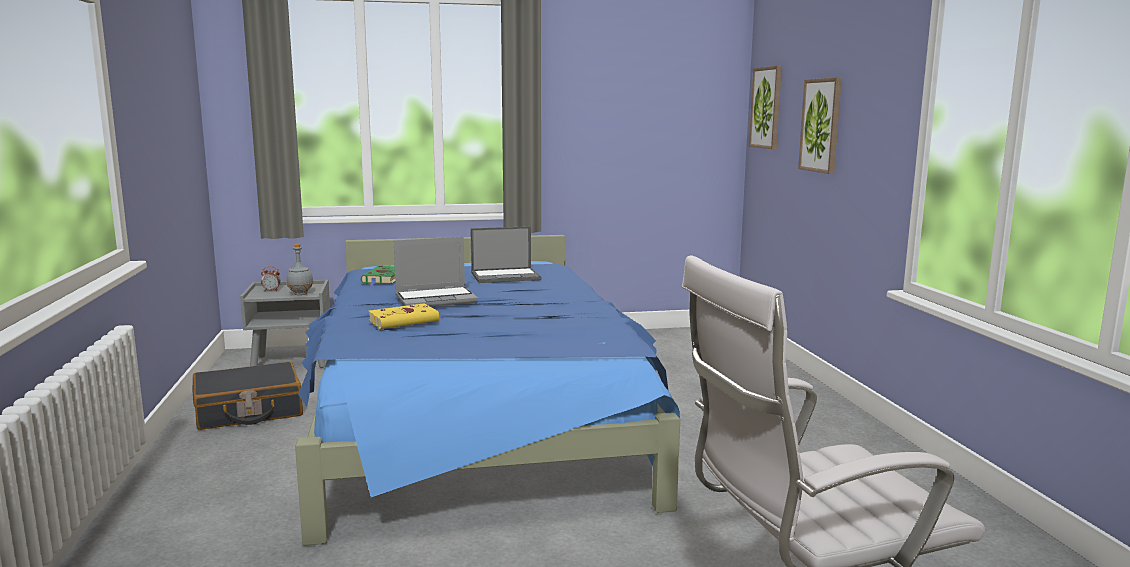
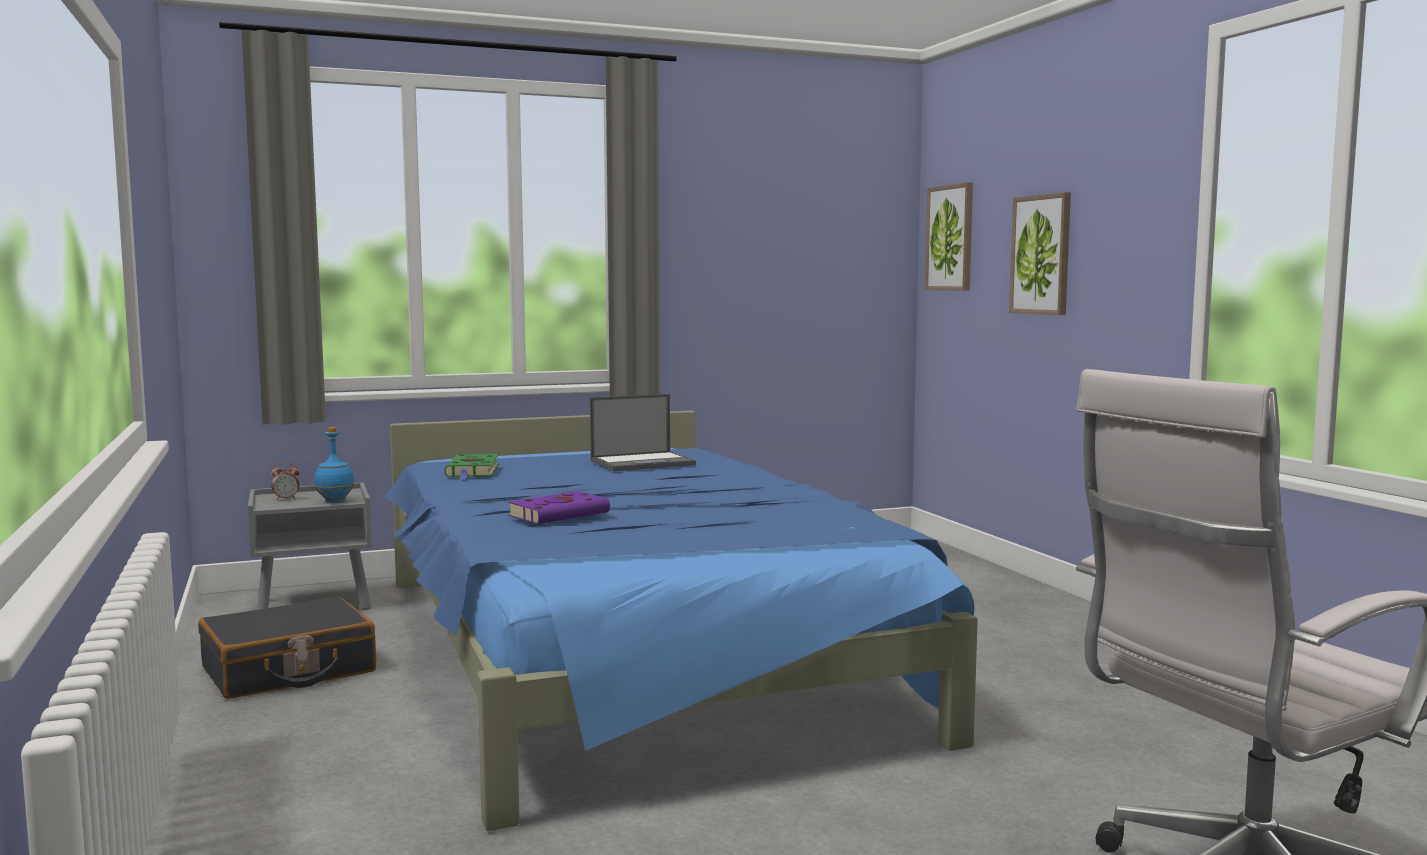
camera: 10 degrees left, 5 degrees down
(300, 294) = (334, 501): grey bottle -> blue bottle
(405, 320) = (561, 514): yellow book -> purple book
(437, 299) = (578, 489): laptop -> none

